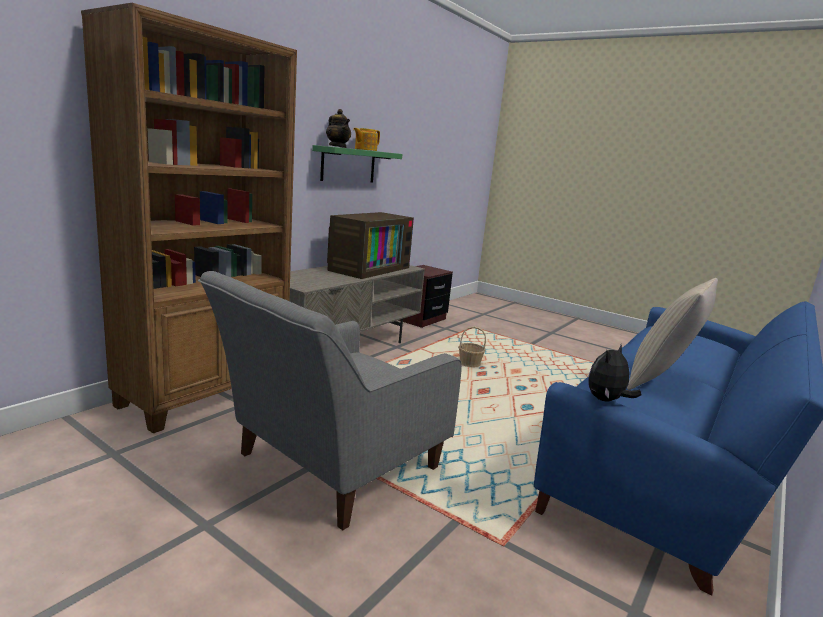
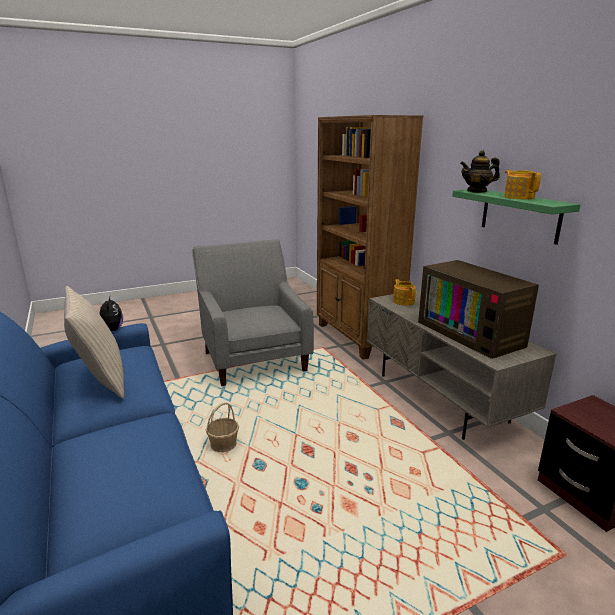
camera: 120 degrees right, 5 degrees up
(305, 281) = (403, 301): none -> teapot
(469, 364) = (385, 472): basket -> basket (224, 445)

